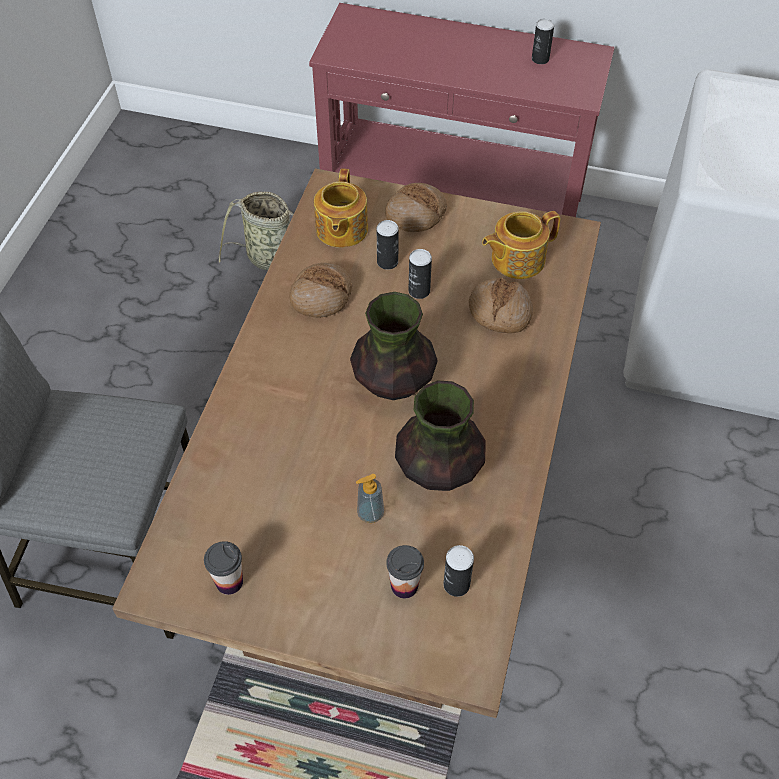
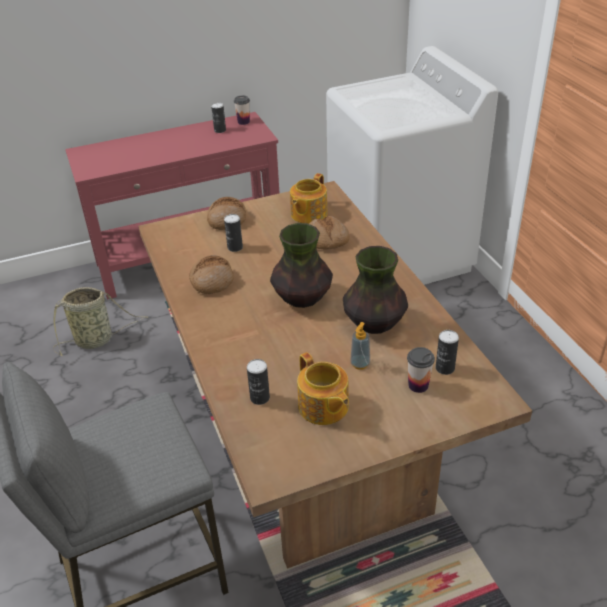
camera: 35 degrees left, 15 degrees down
(229, 582) = (314, 445): cup -> cup (243, 122)
(341, 230) = (188, 246): teapot -> teapot (323, 407)
(419, 291) = (269, 252): can -> can (260, 398)

